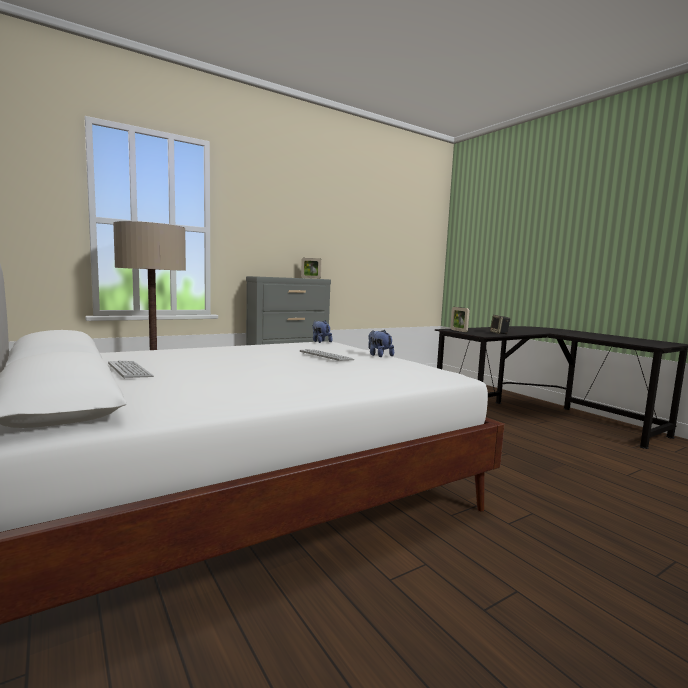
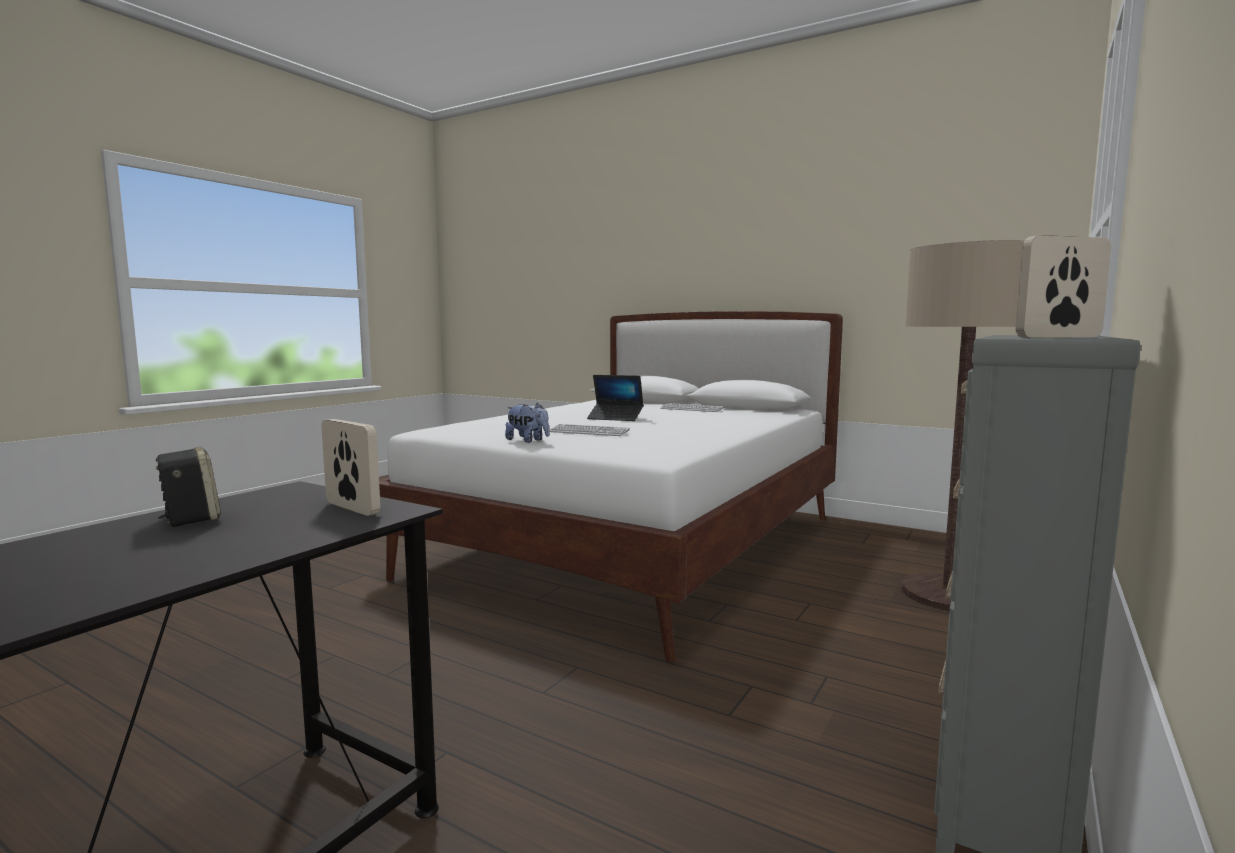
camera: 155 degrees right, 0 degrees up
(265, 365) = (615, 418): none -> laptop
(320, 342) = (669, 455): plush toy -> none

